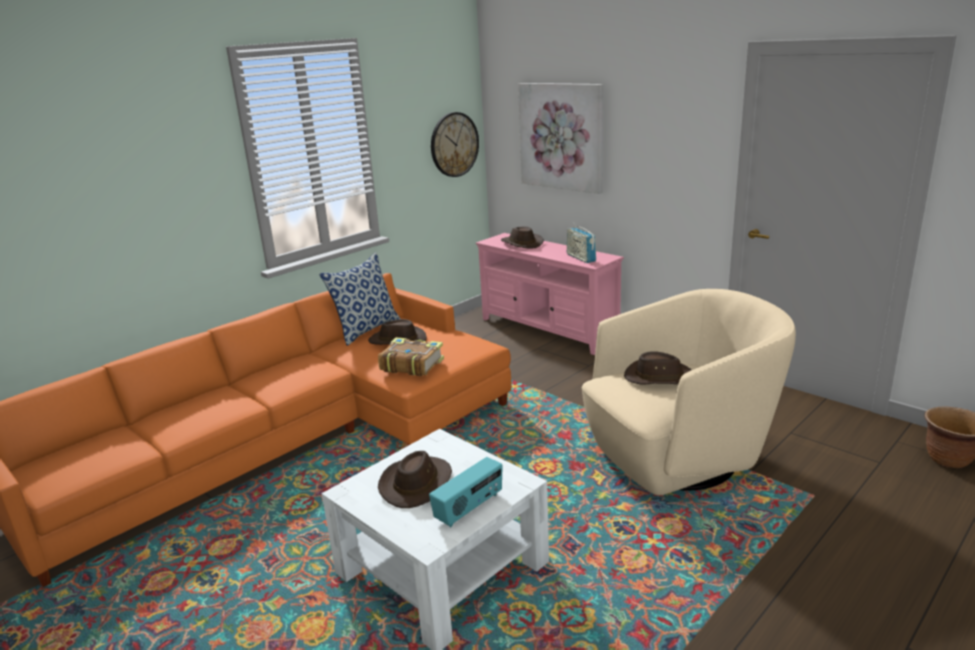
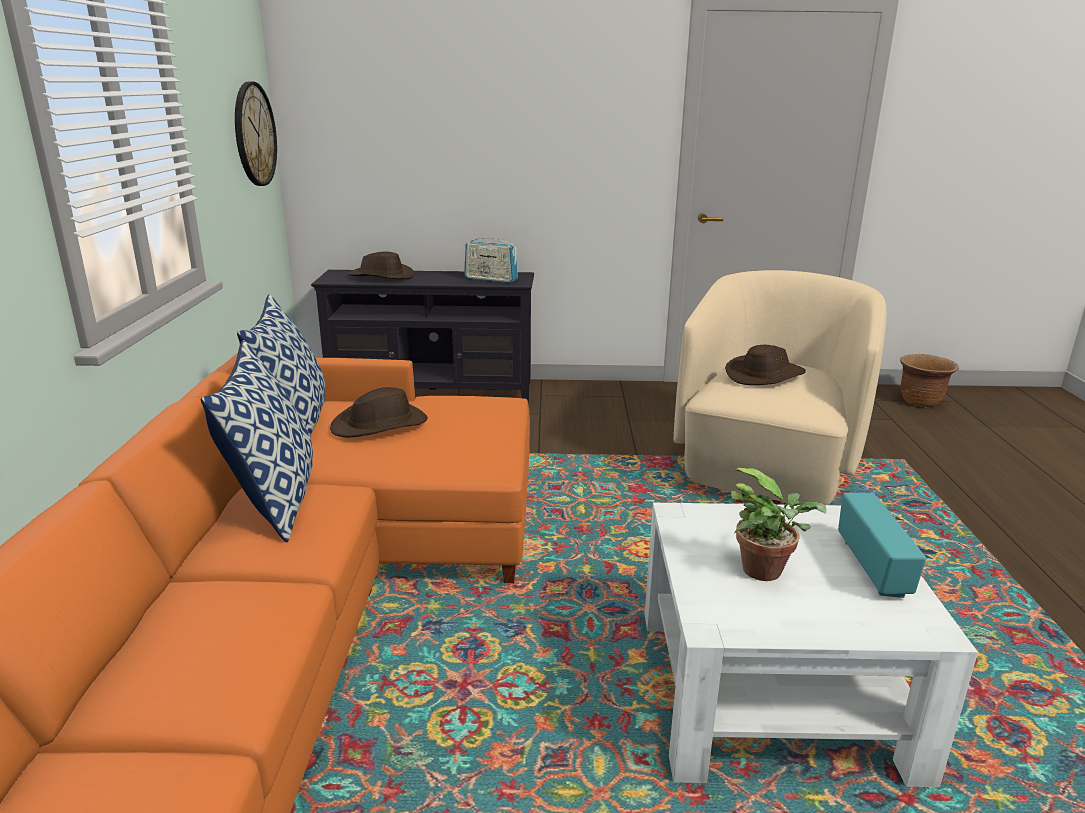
camera: 45 degrees left, 0 degrees up
(300, 365) = (274, 501): none -> pillow
(411, 365) = (462, 446): book -> none
(416, 483) = (767, 572): brown hat -> potted plant
(548, 330) = (432, 390): pink tv stand -> black tv stand
(561, 136) = (423, 120): picture -> none

